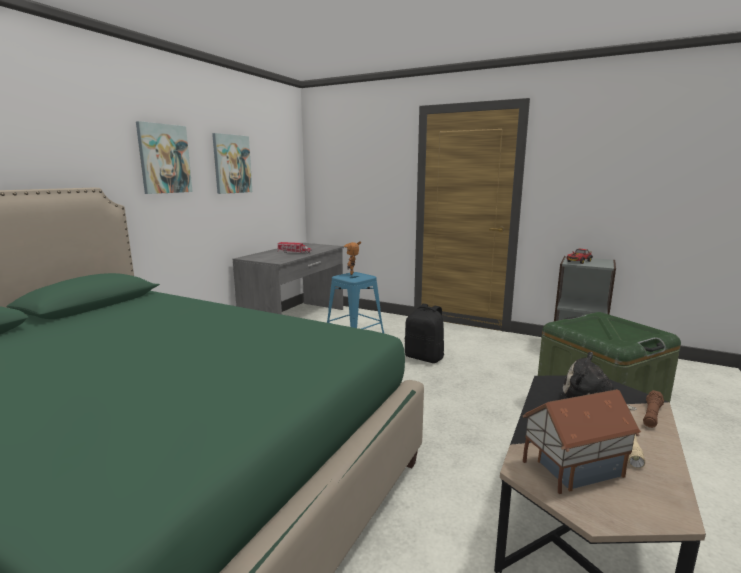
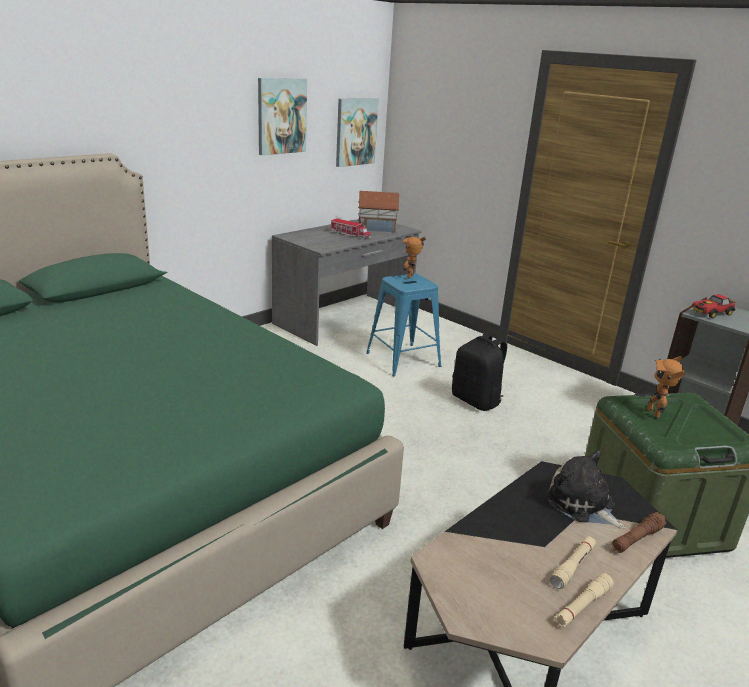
camera: 15 degrees right, 10 degrees up
(164, 159) = (194, 114): picture -> picture (355, 132)
(572, 468) = (486, 571): toy house -> toy house (376, 228)
(588, 327) = (655, 413): none -> toy robot
(669, 477) = (582, 606): none -> beige flashlight

